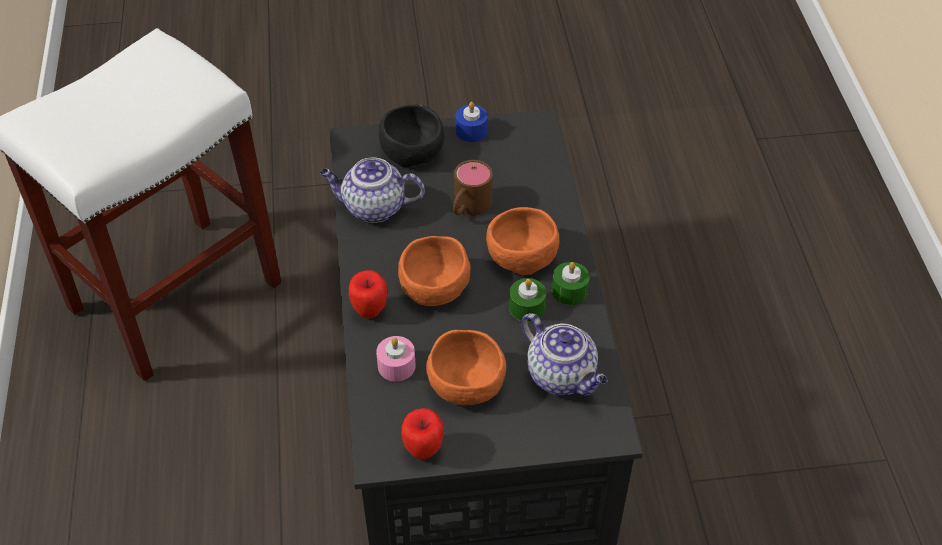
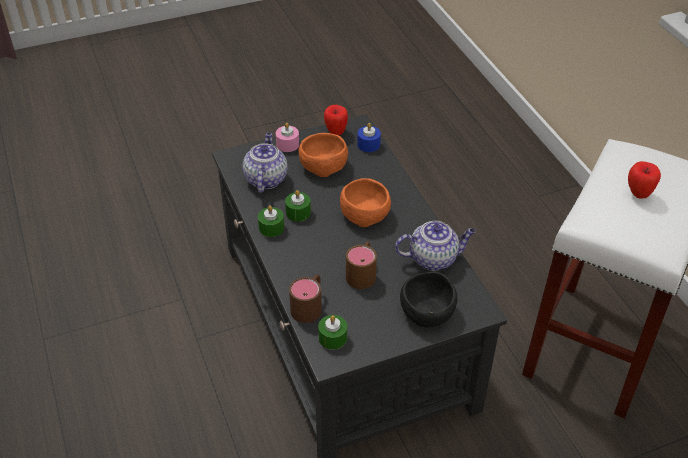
camera: 165 degrees right, 5 degrees down
(370, 311) = (400, 192): apple -> apple (638, 194)
(396, 366) = (369, 166): pink candle -> pink candle (287, 144)
(471, 131) = (385, 341): blue candle -> blue candle (368, 144)
(520, 255) = (312, 245): orange bowl -> none
(527, 144) = (332, 338): none -> green candle
(544, 181) = (309, 305): none -> brown mug
(562, 376) = (265, 179): teapot -> teapot turned 60 degrees clockwise

